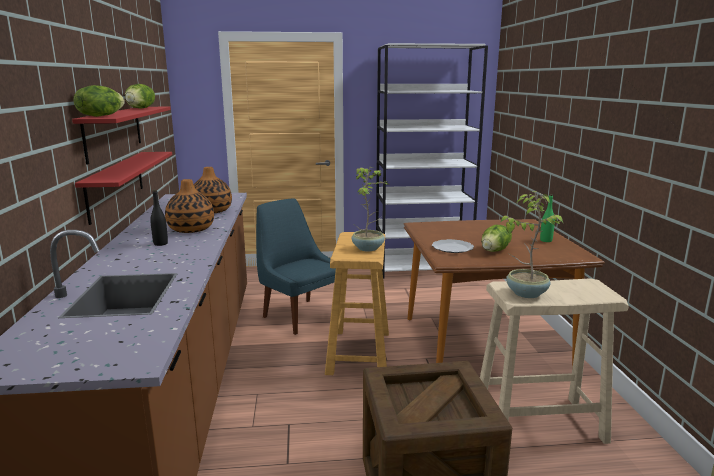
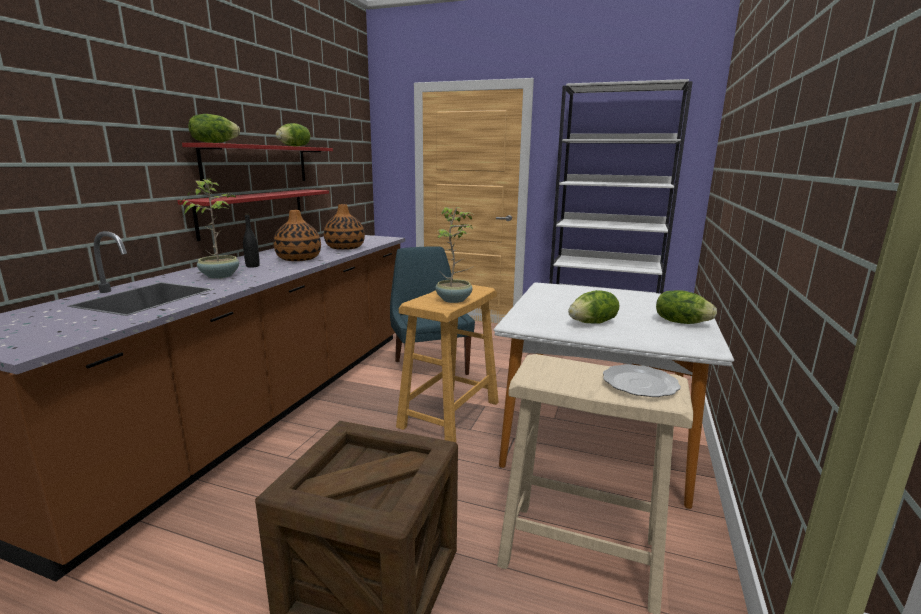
camera: 25 degrees right, 0 degrees up
(453, 248) = (545, 313): plate -> plate (640, 384)
(485, 344) = (597, 440): brown dining table -> white dining table
(525, 293) = (554, 374): potted plant -> potted plant (220, 275)
(546, 240) = (681, 322): green bottle -> lettuce

